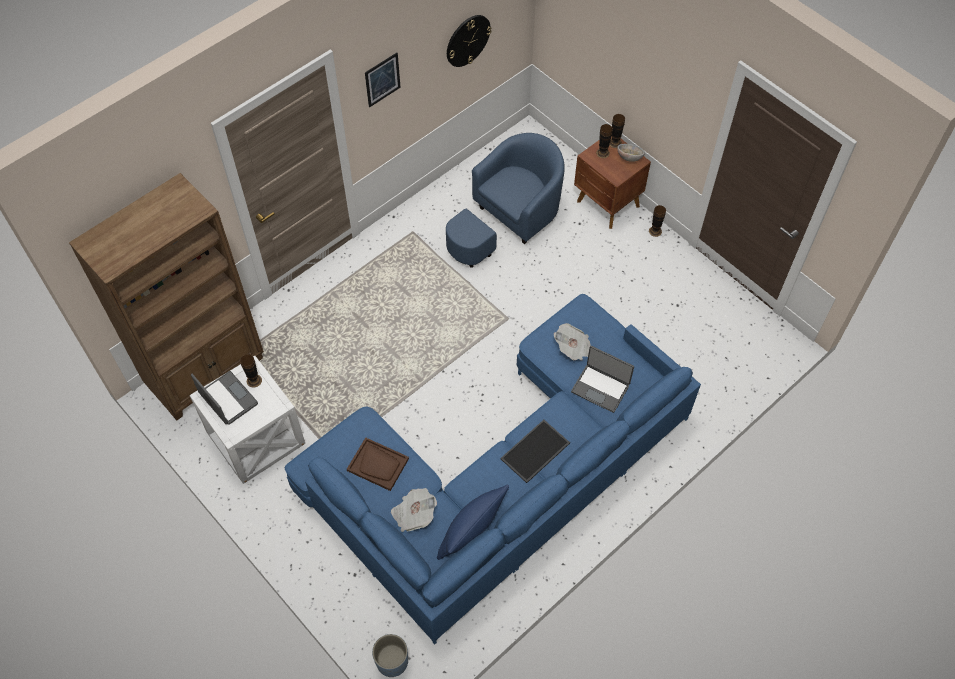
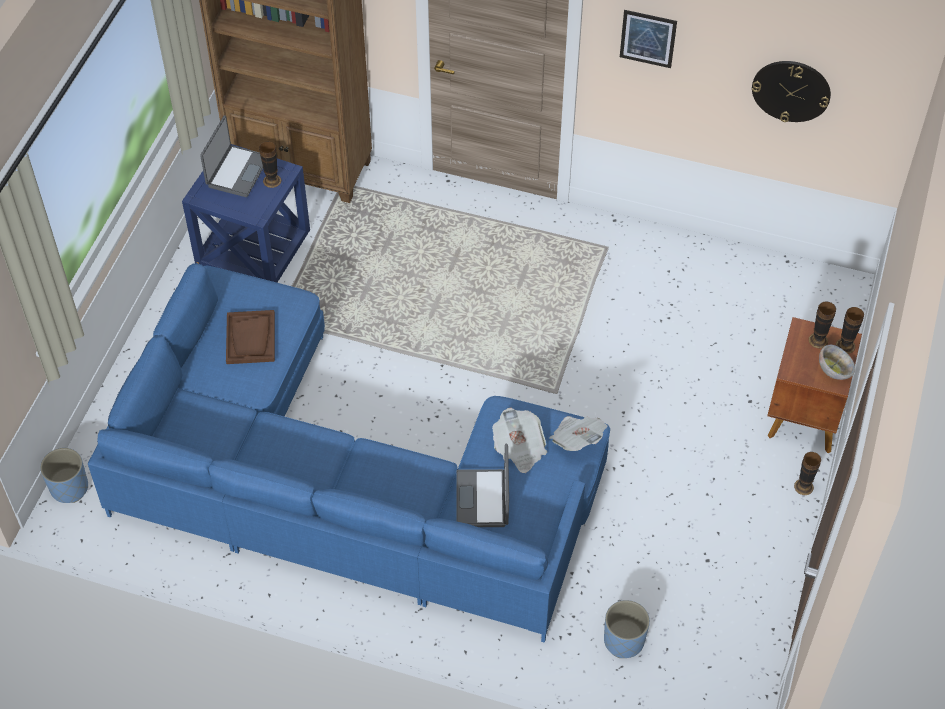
camera: 60 degrees right, 5 degrees down
(255, 438) = (253, 246): white side table -> blue side table
(414, 514) = (211, 398): newspaper -> newspaper (577, 440)
(471, 530) = (223, 458): blue pillow -> none
(508, 221) = (695, 328): blue armchair -> none
(535, 452) = (355, 473): tray -> none
(708, 377) = (623, 641): none -> blue planter

